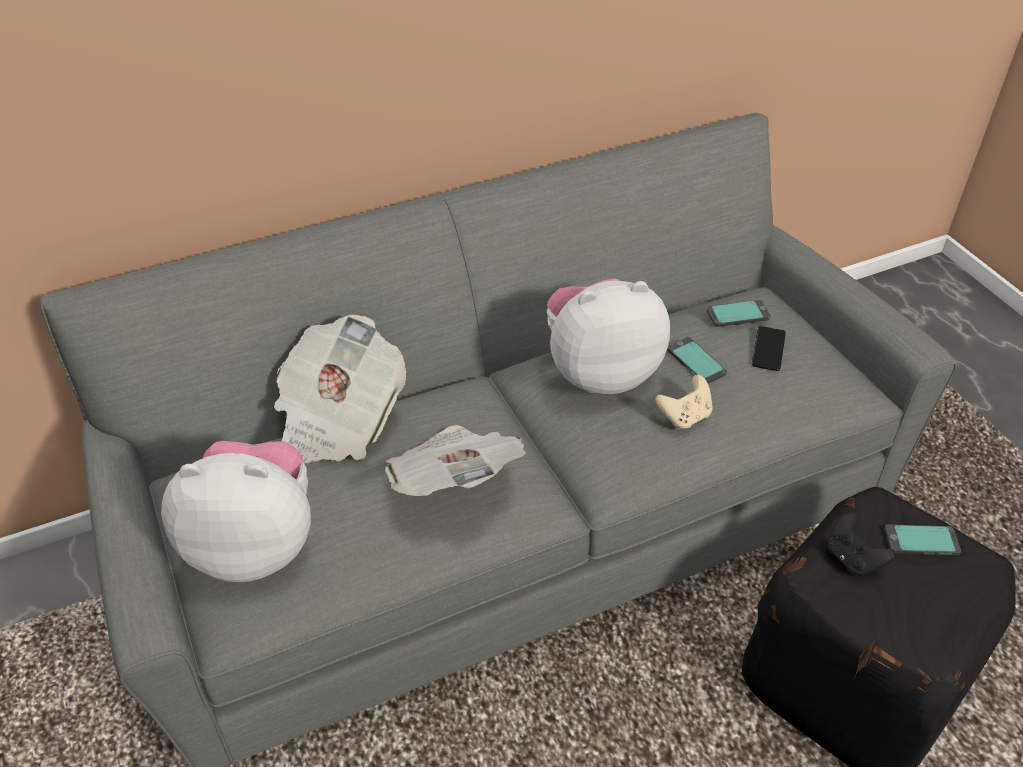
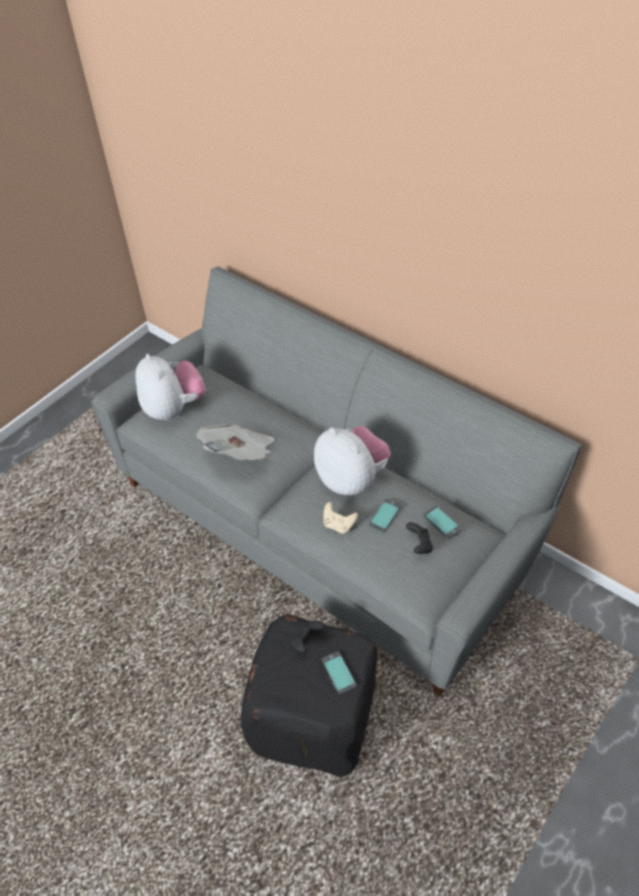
camera: 65 degrees right, 5 degrees up
(338, 419) = (254, 398): newspaper -> none
(768, 349) = (419, 545): phone -> black game controller

